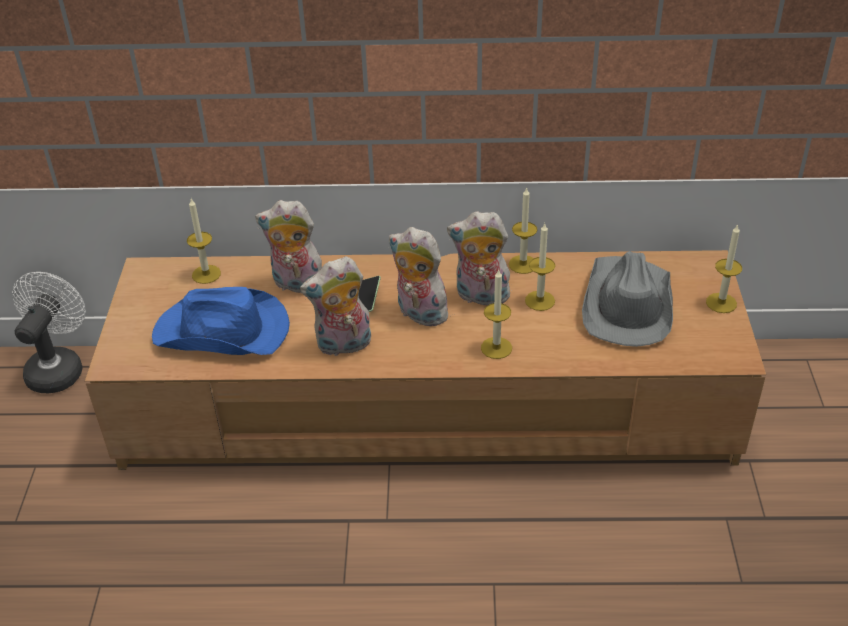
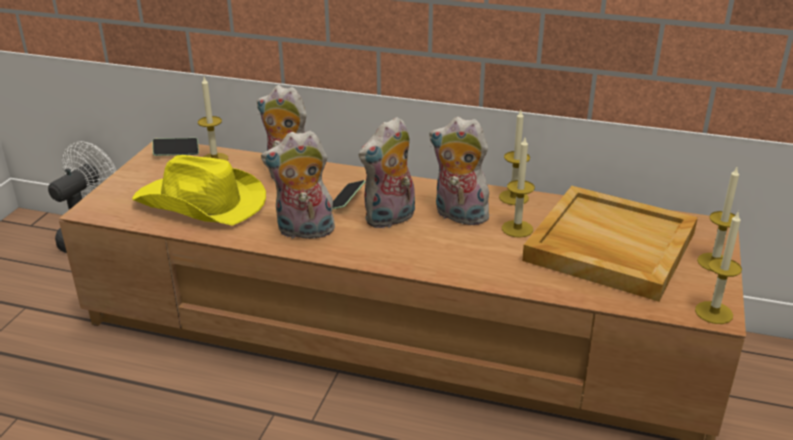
camera: 15 degrees right, 10 degrees down
(160, 273) = (176, 152): none -> phone
(223, 332) = (201, 203): blue hat -> yellow hat
(418, 314) = (390, 219): plush toy -> plush toy turned 90 degrees counterclockwise
(496, 348) = (453, 259): candle -> candle (714, 312)
(627, 304) = (608, 246): grey hat -> beige tray

